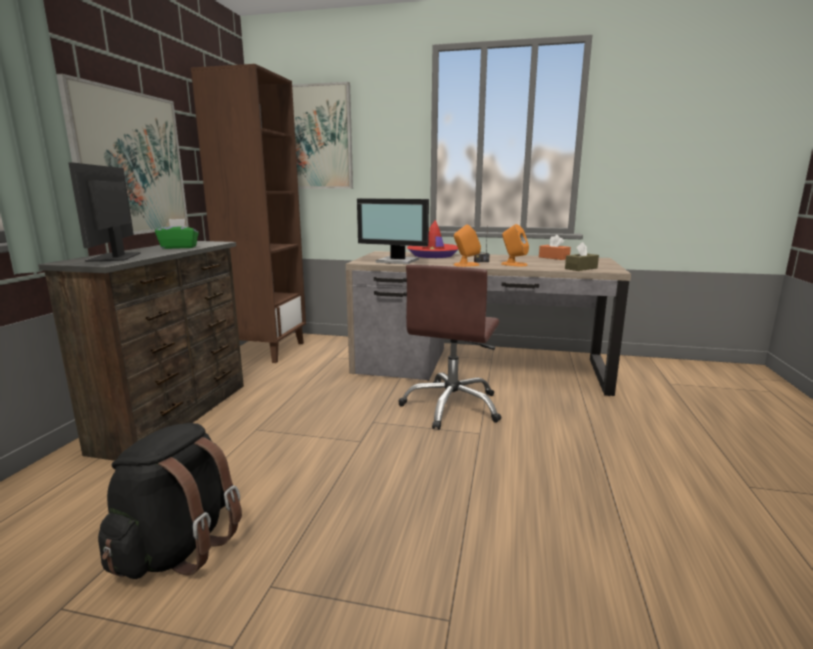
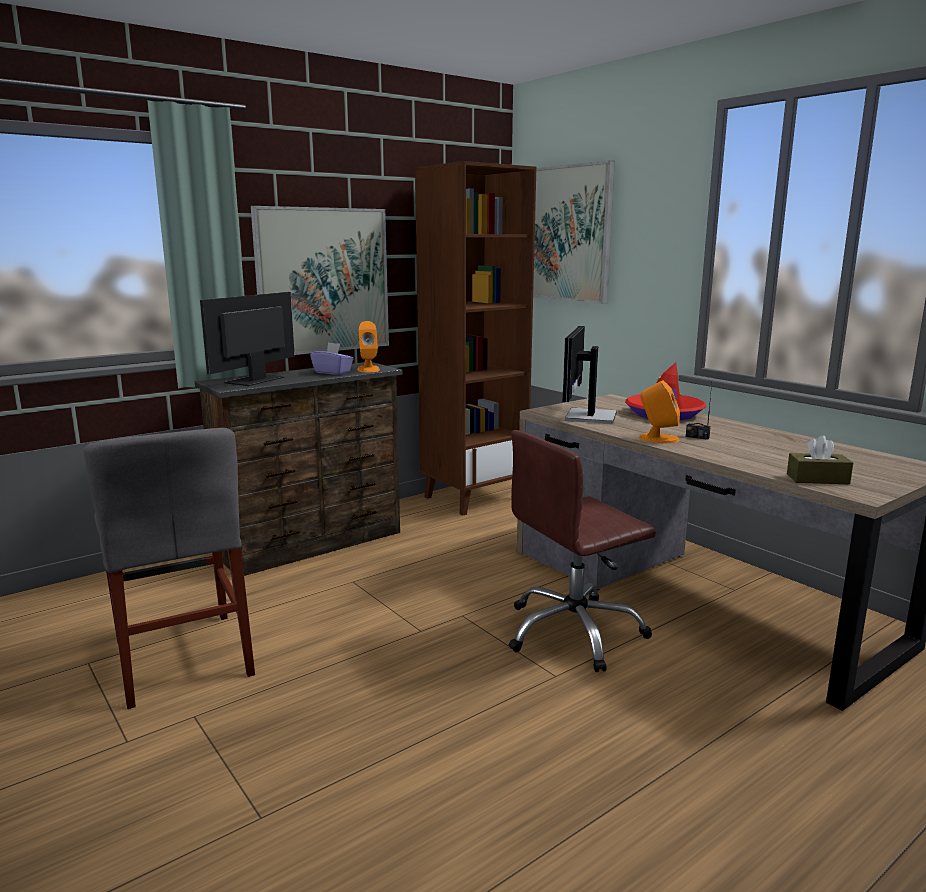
camera: 40 degrees right, 0 degrees up
(178, 548) = (182, 657): black backpack -> grey chair
(179, 247) = (333, 372): green tissue box -> purple tissue box
(397, 261) = (588, 417): monitor -> monitor turned 45 degrees clockwise
(513, 264) = (730, 450): orange speaker -> orange speaker (368, 369)
(554, 258) = (842, 450): orange tissue box -> none

